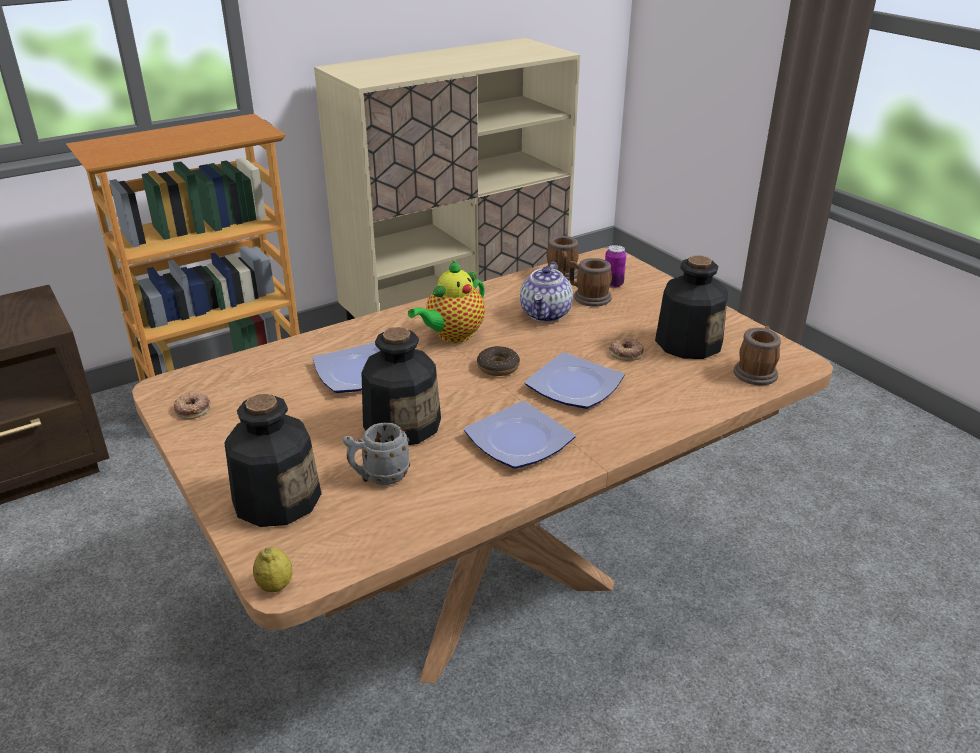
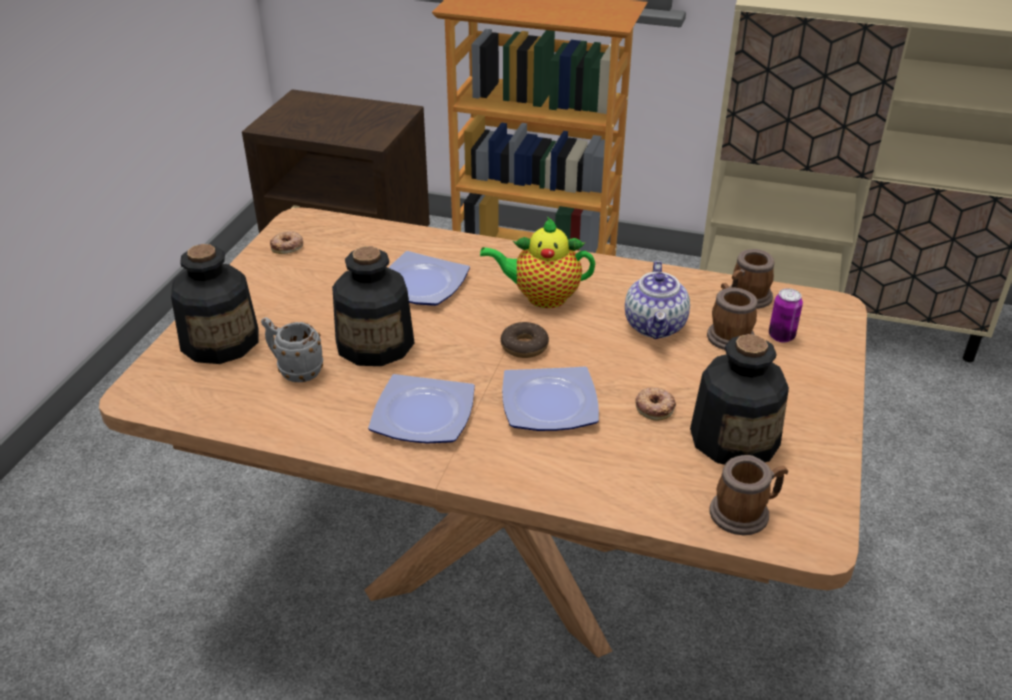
camera: 50 degrees right, 5 degrees up
(275, 586) = (128, 395): lemon -> none
(546, 314) = (656, 326): teapot -> teapot turned 60 degrees counterclockwise

